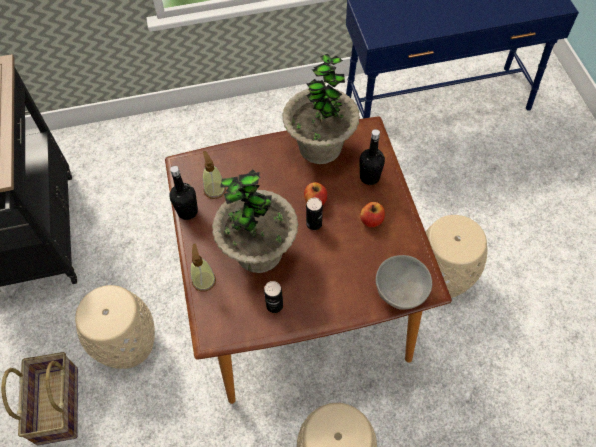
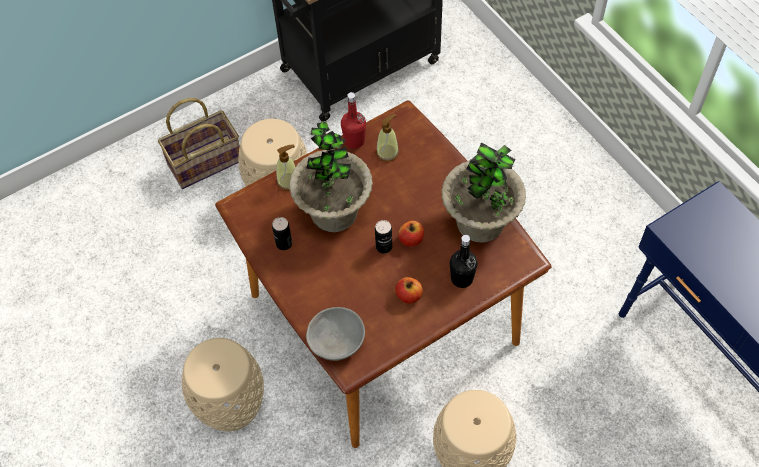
camera: 70 degrees right, 0 degrees up
(187, 211) = (354, 141): black bottle -> red bottle

